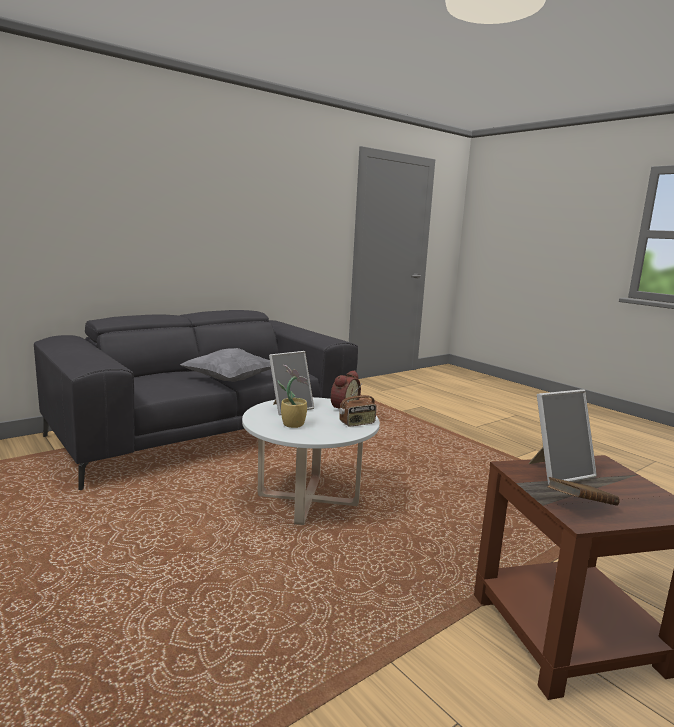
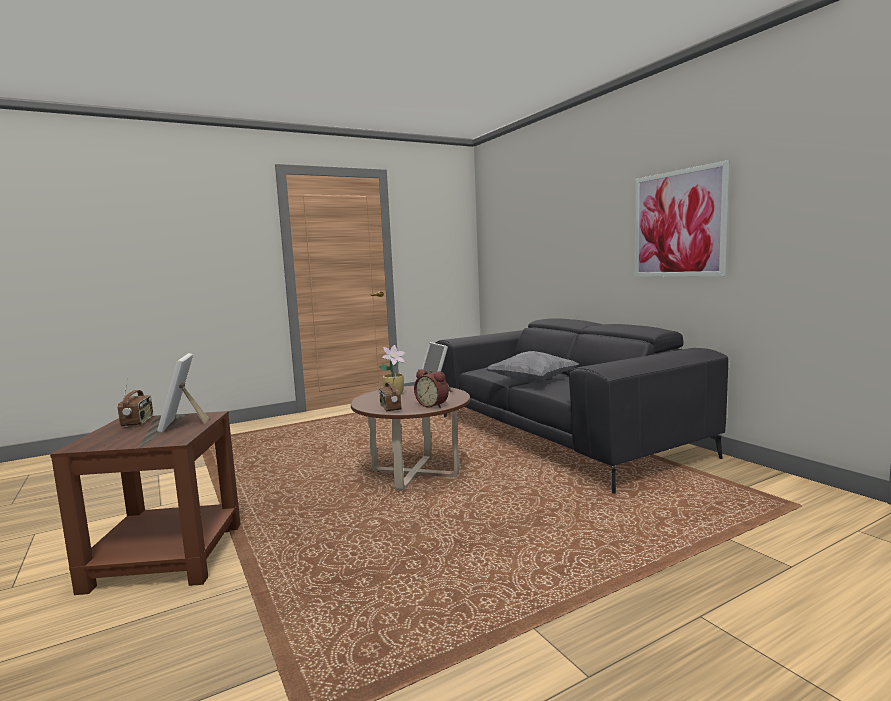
camera: 100 degrees right, 5 degrees down
(235, 222) = (678, 224): none -> picture
(308, 500) = (414, 473): white coffee table -> brown coffee table
(580, 506) = (138, 422): brown book -> radio

